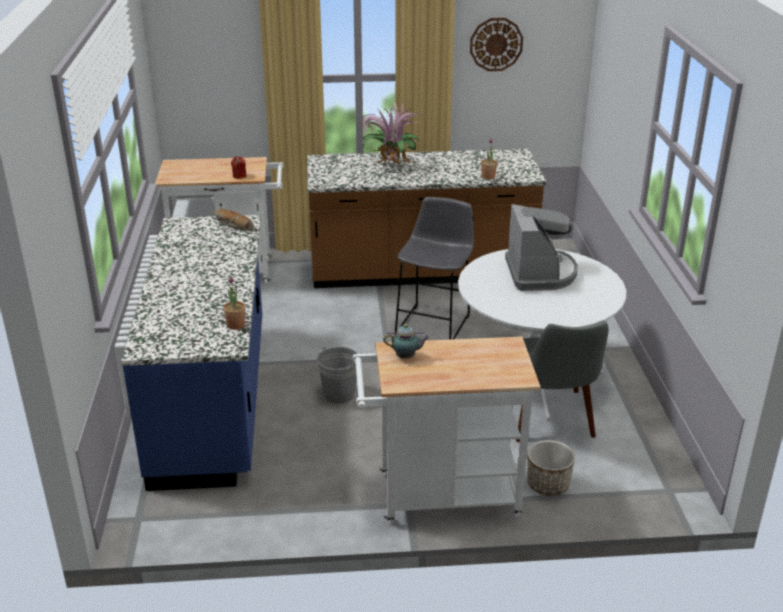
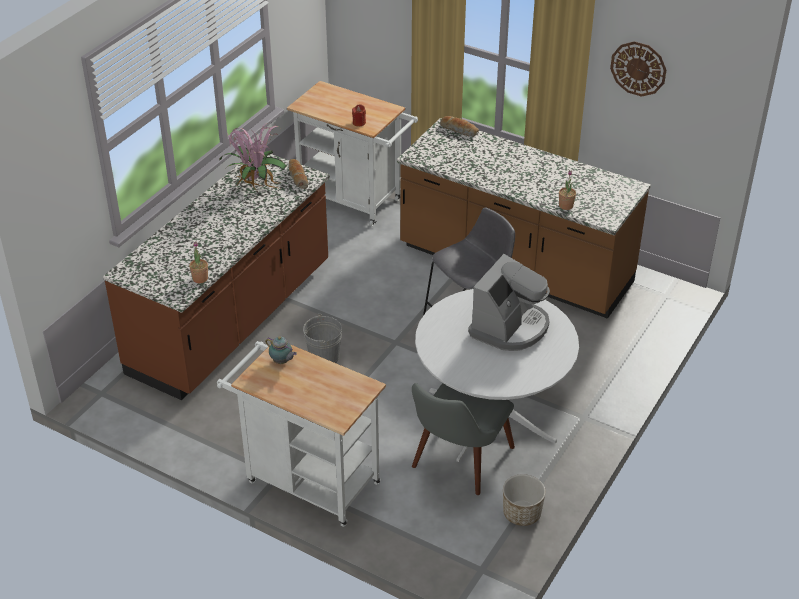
camera: 35 degrees right, 10 degrees up
(214, 399) = (232, 319): blue counter -> brown counter
(335, 157) = (459, 130): none -> bread
(390, 166) = (494, 159): potted plant -> potted plant (254, 184)
(547, 485) = (393, 514): planter -> planter (521, 513)

